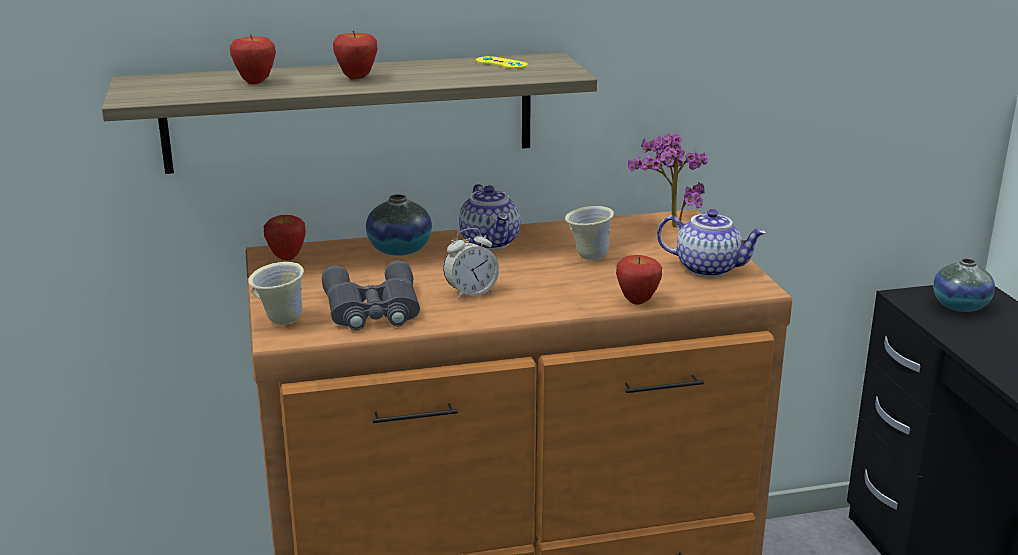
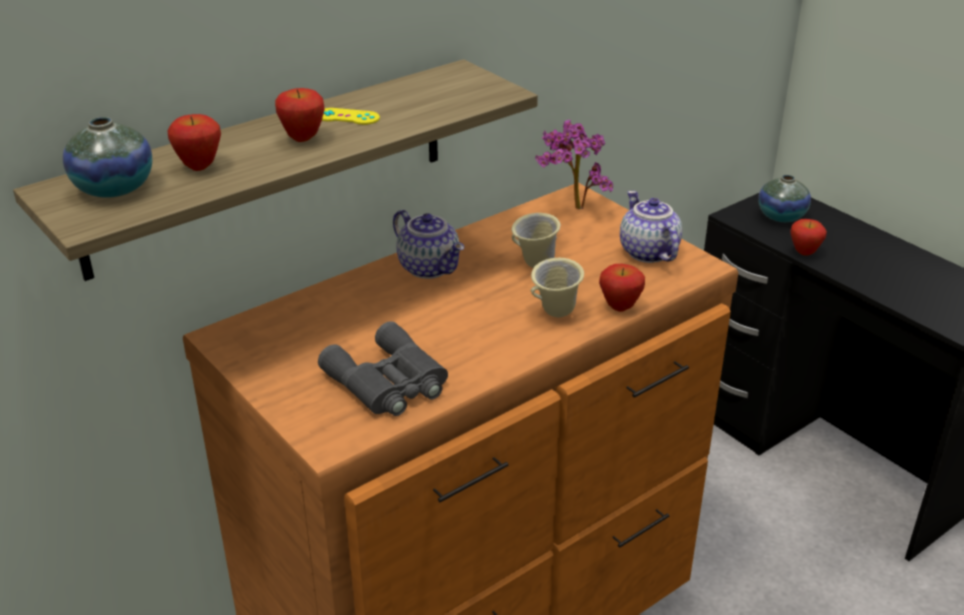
camera: 25 degrees left, 10 degrees up
(280, 322) = (311, 426): beige mug -> beige mug (555, 314)
(286, 258) = (242, 339): apple -> apple (804, 253)
(399, 250) = (349, 299): vase -> vase (114, 188)
(471, 293) = (465, 336): alarm clock -> none
(501, 63) = (423, 87): yellow game controller -> yellow game controller (347, 117)
(708, 268) = (647, 252): teapot -> teapot turned 105 degrees counterclockwise

